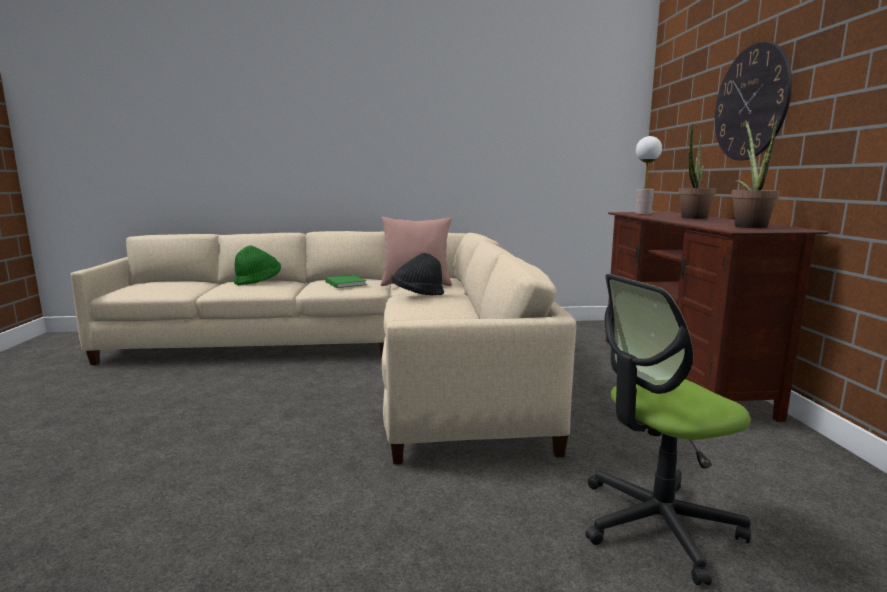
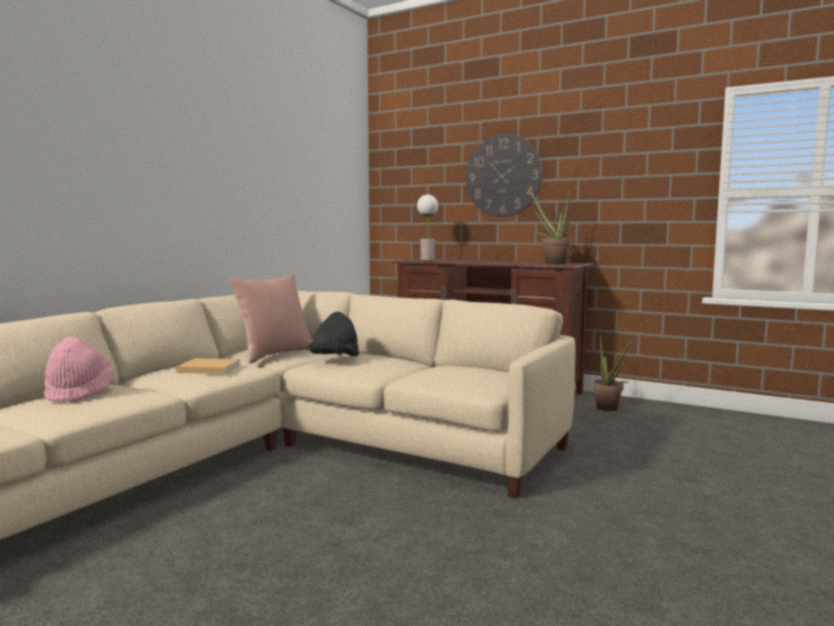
camera: 55 degrees left, 5 degrees down
(258, 282) = (79, 393): green hat -> pink hat
(345, 283) = (207, 368): green book -> beige book
(657, 524) = (663, 453): office chair -> none
(692, 218) = (482, 261): potted plant -> potted plant (609, 409)

